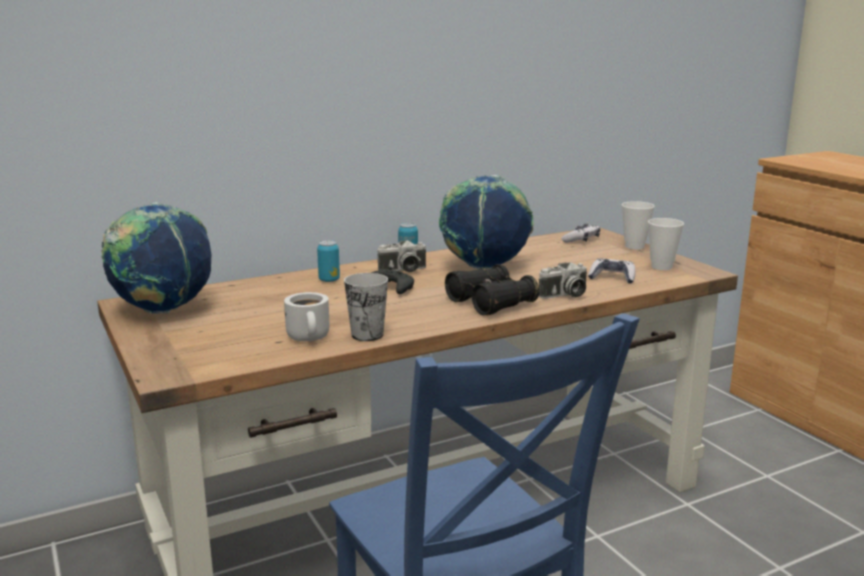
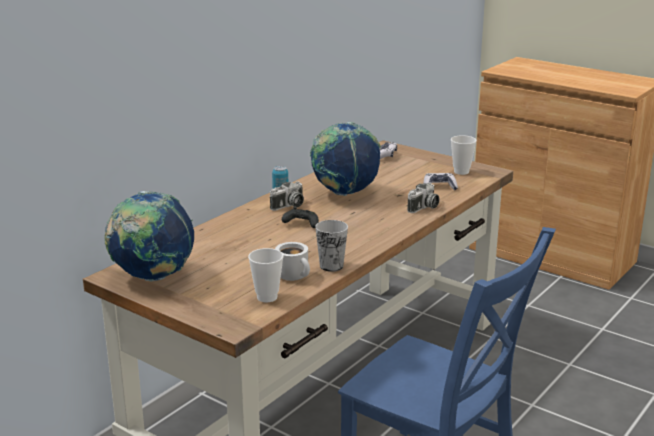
camera: 25 degrees left, 5 degrees up
(329, 280) = (244, 225): can -> none
(490, 303) = (382, 223): black binoculars -> none
(634, 246) = (426, 156): cup -> cup (267, 297)

